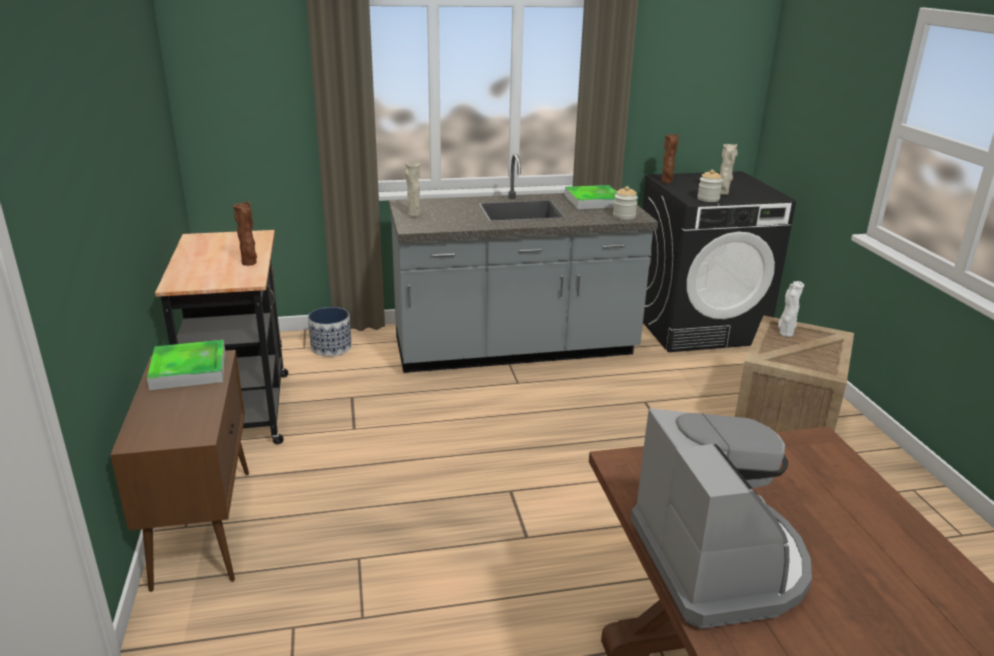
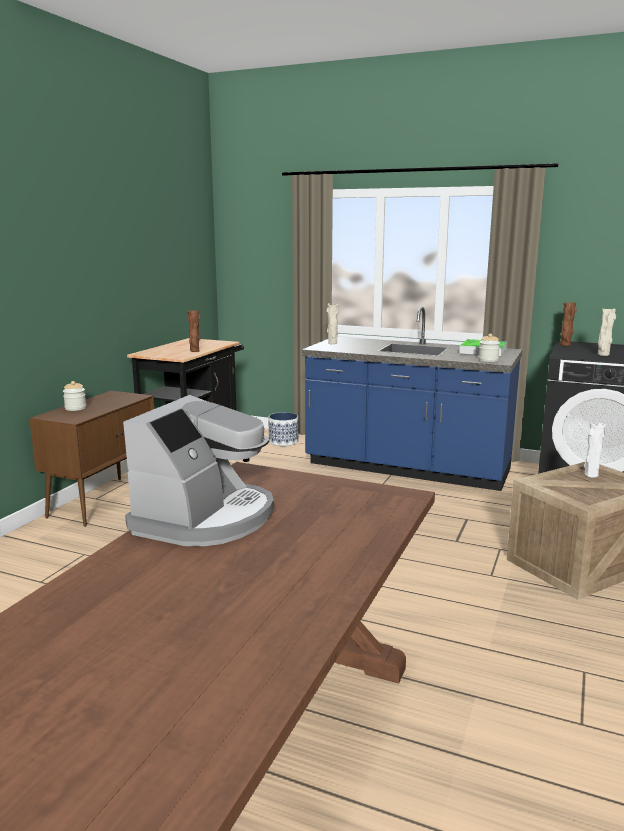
camera: 35 degrees right, 10 degrees down
(189, 369) = (117, 398): tray -> none
(514, 349) = (407, 468): grey counter -> blue counter
(708, 199) = (579, 356): jar -> jar (75, 408)

